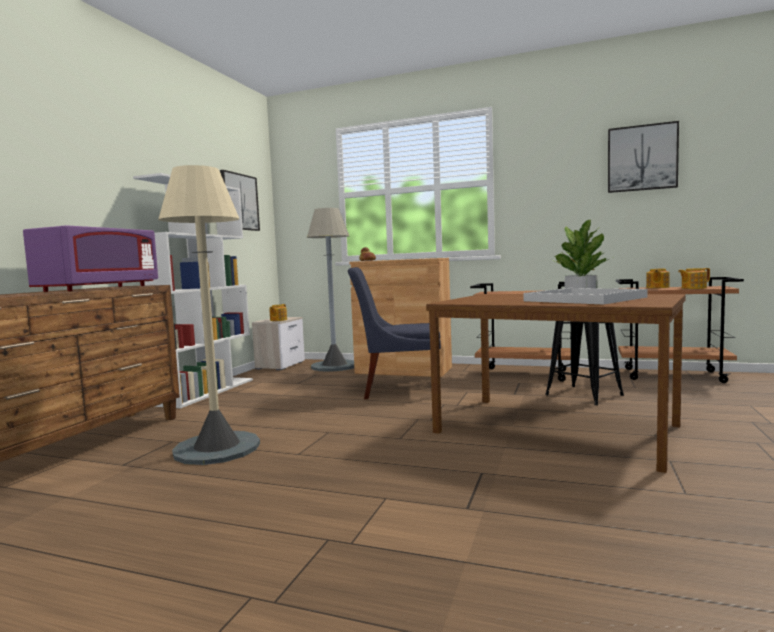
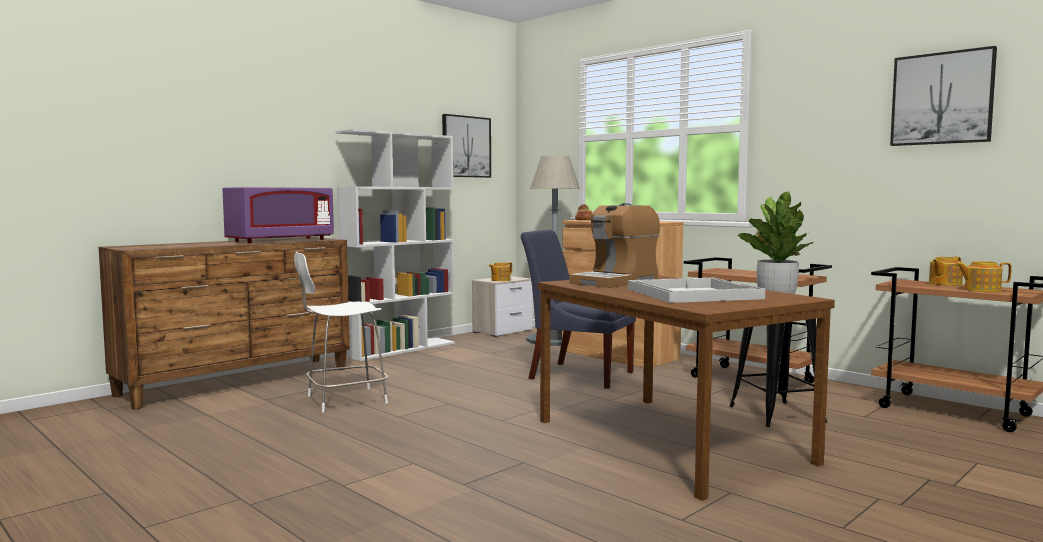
camera: 25 degrees right, 0 degrees up
(217, 448) = (343, 400): beige floor lamp -> white chair
(486, 298) = (615, 281): none -> coffee machine

